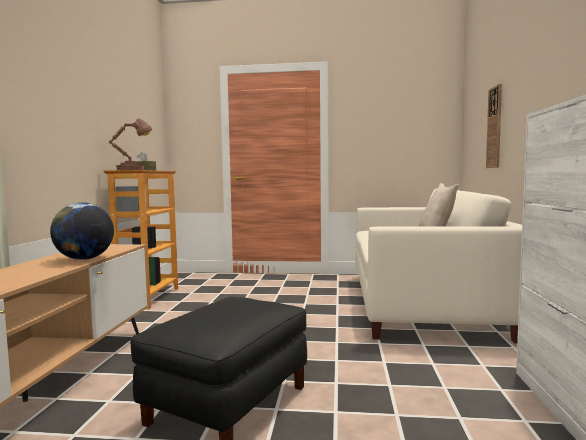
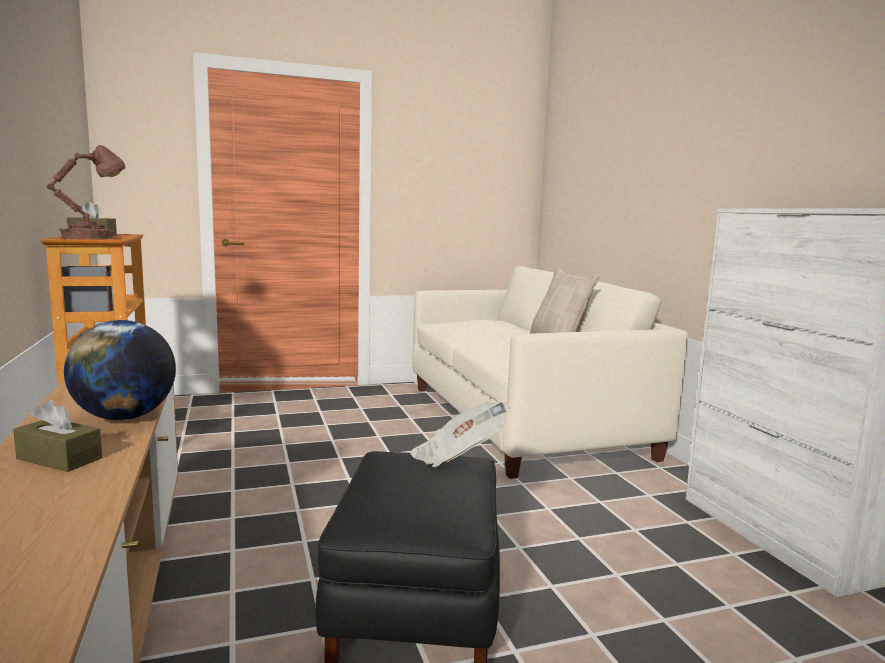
camera: 25 degrees left, 5 degrees up
(23, 272) = (59, 458): none -> brown tissue box
(274, 302) = (458, 457): none -> newspaper
(494, 127) = (609, 197): wall clock -> none

